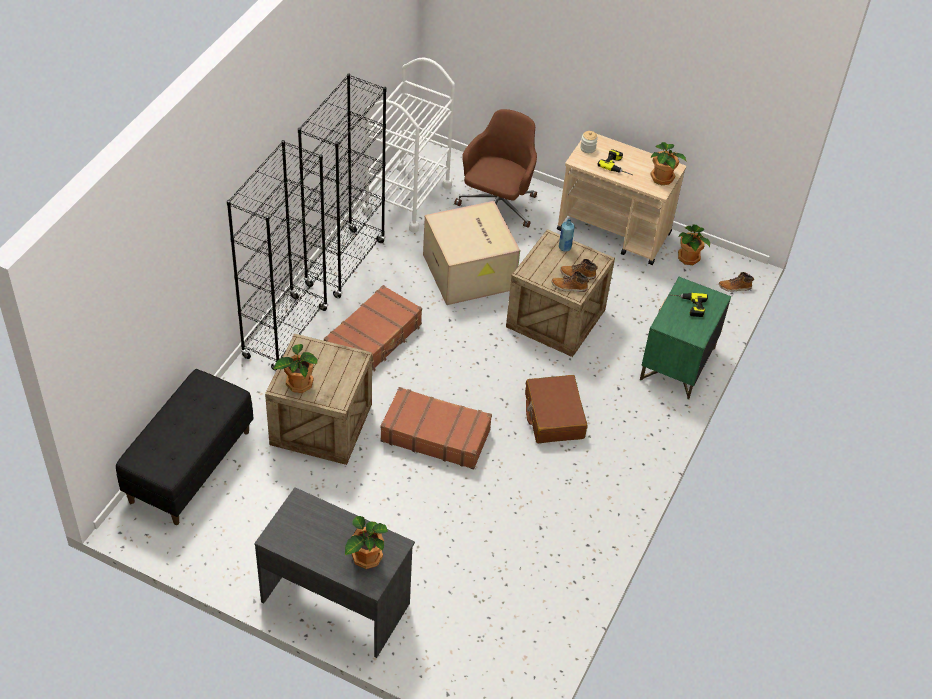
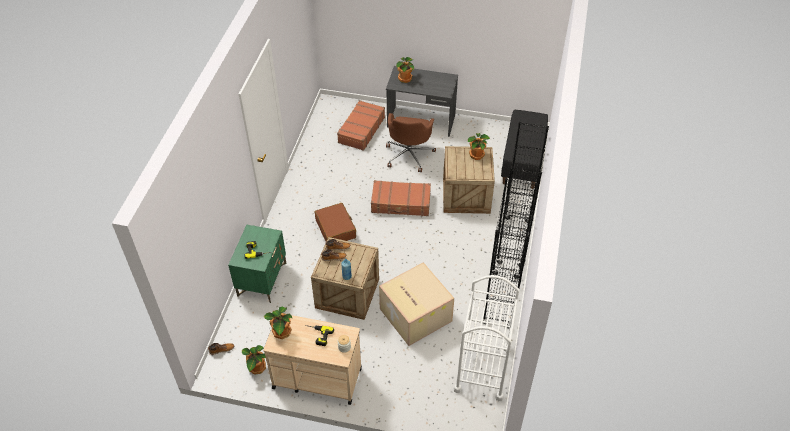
camera: 170 degrees right, 0 degrees up
(374, 339) = (458, 251): brown suitcase -> brown suitcase (361, 130)
(497, 207) = (412, 378): brown office chair -> brown office chair (409, 154)

